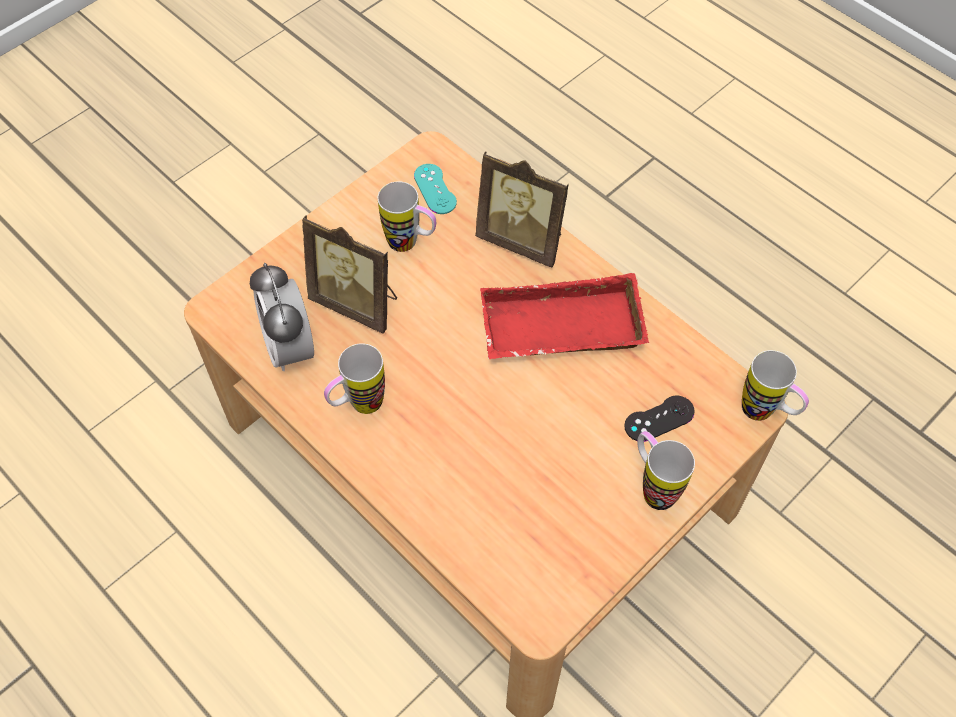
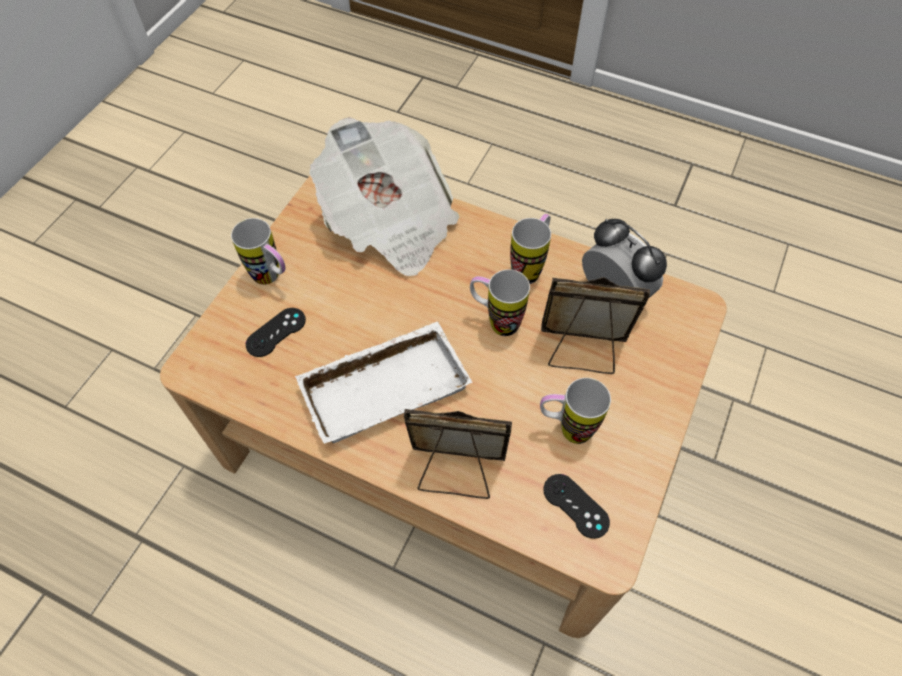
camera: 160 degrees right, 0 degrees up
(435, 189) = (575, 506): turquoise game controller -> black game controller
(492, 520) = (389, 222): none -> newspaper
(560, 331) = (385, 384): red tray -> white tray
(766, 414) = (180, 365): mug -> mug (495, 321)

